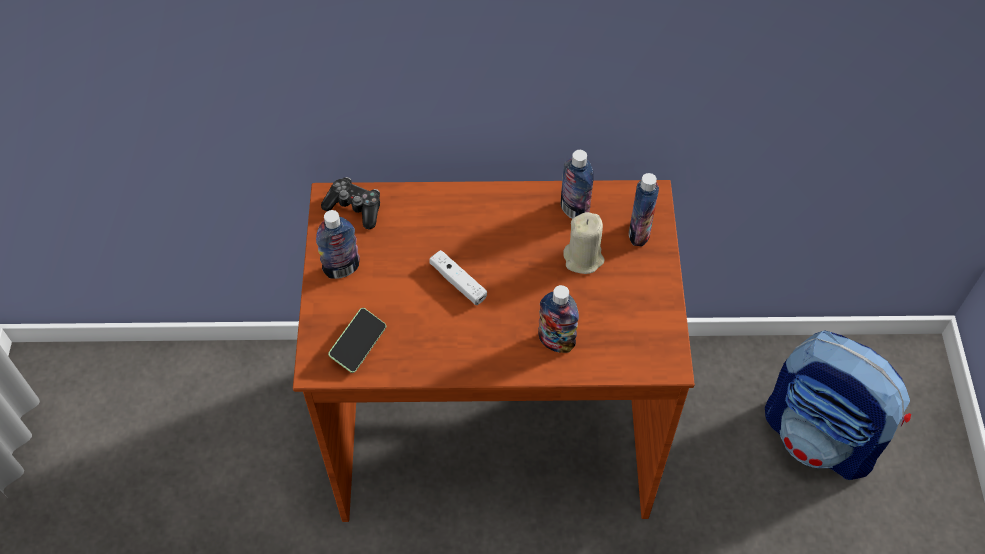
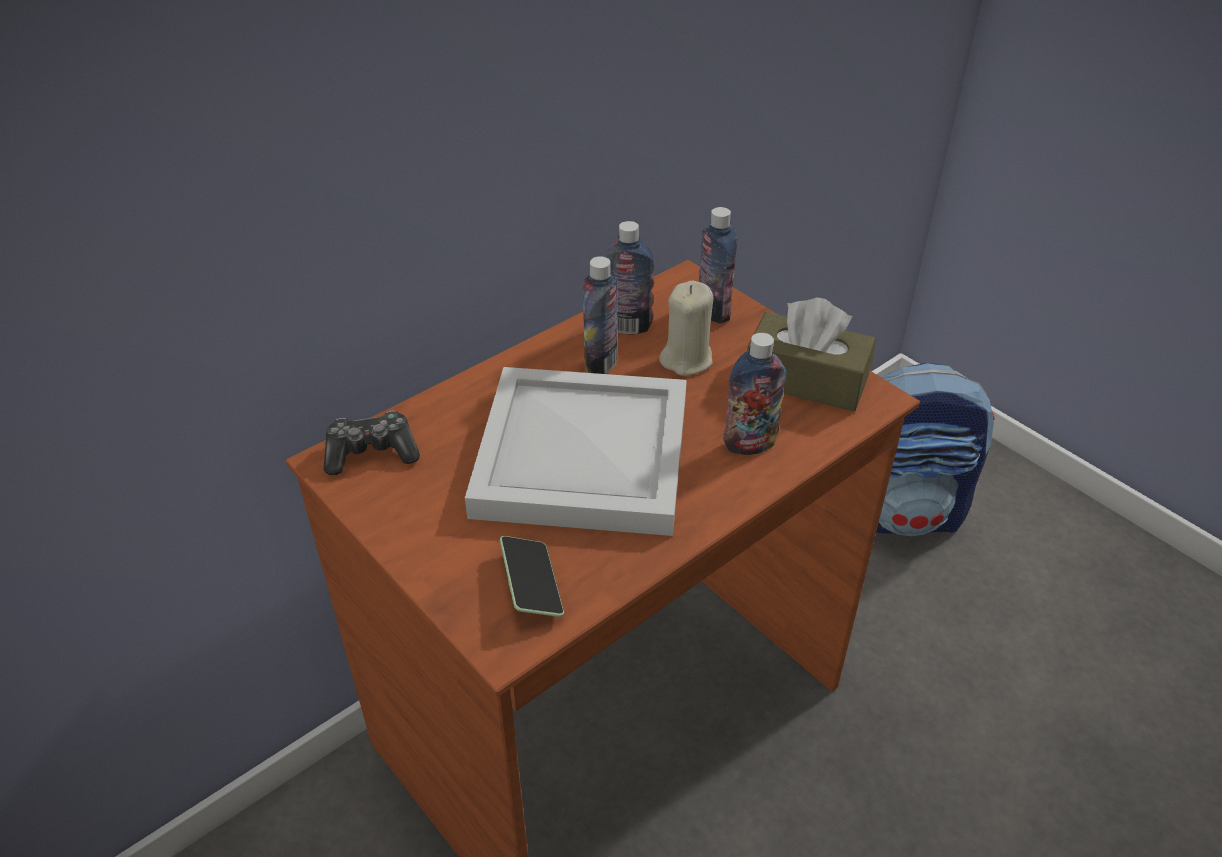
camera: 40 degrees left, 15 degrees down
(342, 269) = (422, 521): bottle -> bottle (600, 364)
(458, 282) = (580, 453): white game controller -> white tray
(639, 322) = (806, 380): none -> brown tissue box

